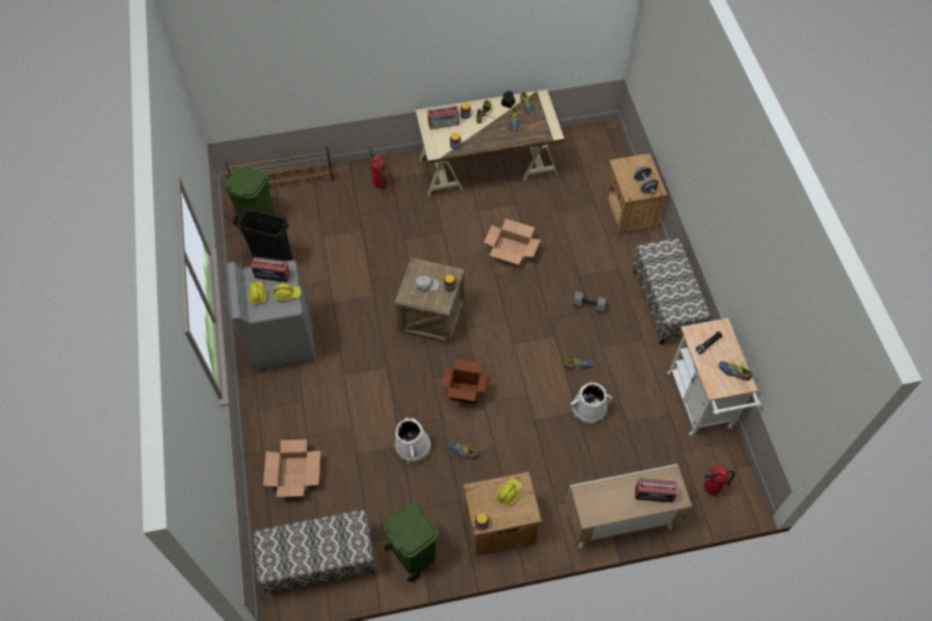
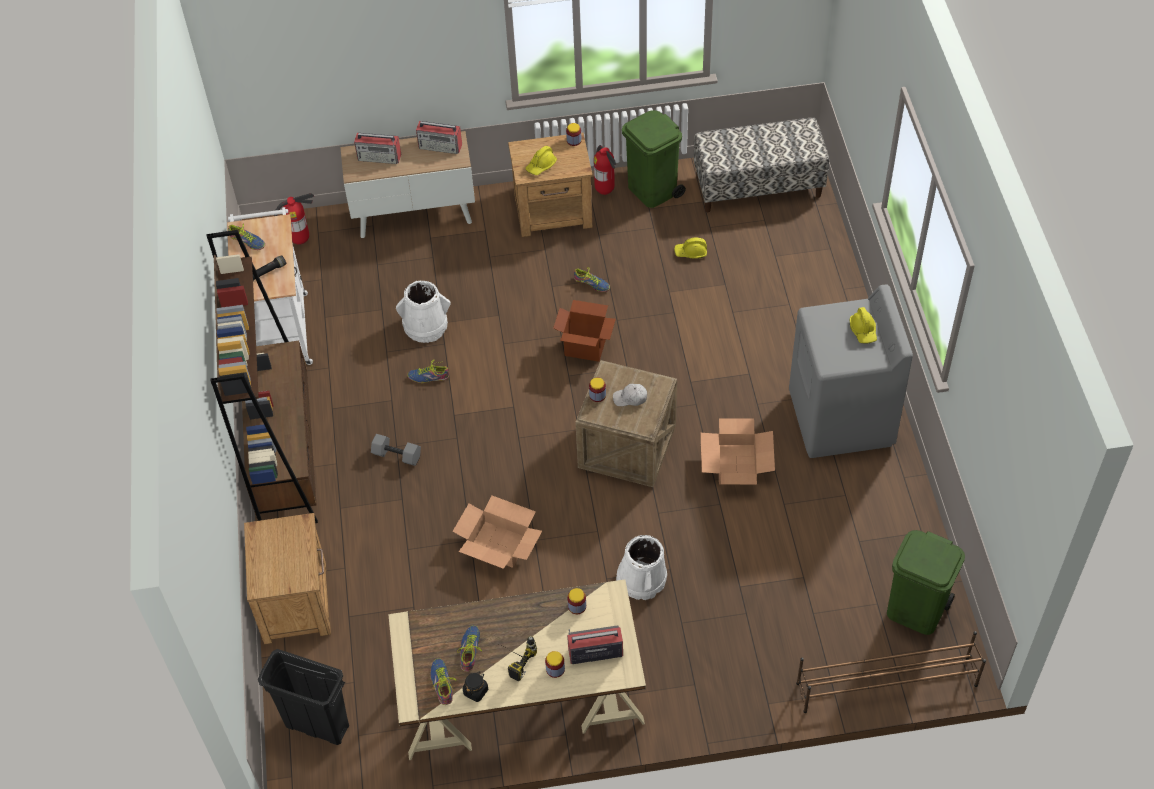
camera: 175 degrees left, 5 degrees down
(272, 275) = (848, 355): radio -> radio (441, 146)
(274, 260) = (875, 539): black trash can -> black trash can (317, 726)
(287, 294) = (821, 330): yellow hard hat -> yellow hard hat (691, 252)
(294, 474) = (798, 265): cardboard box -> cardboard box (736, 464)
(380, 185) = (713, 670): fire extinguisher -> fire extinguisher (605, 191)
(412, 446) = (654, 290): white bucket -> white bucket (641, 579)
(644, 185) = (274, 539): grey dumbbell -> none
(665, 304) = (285, 454): bench -> brown bookcase

